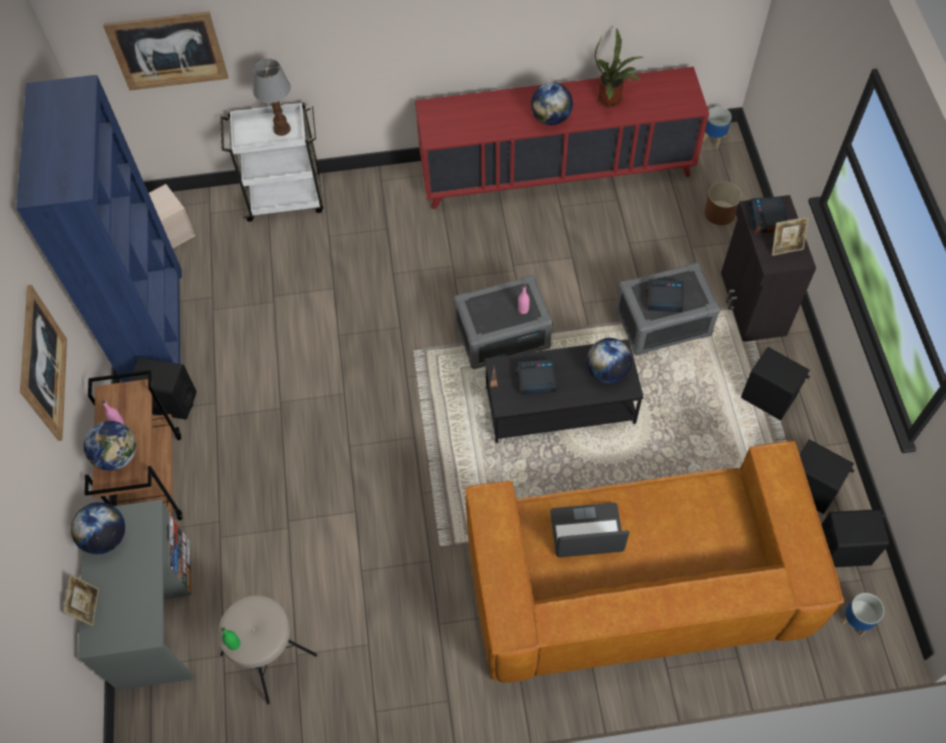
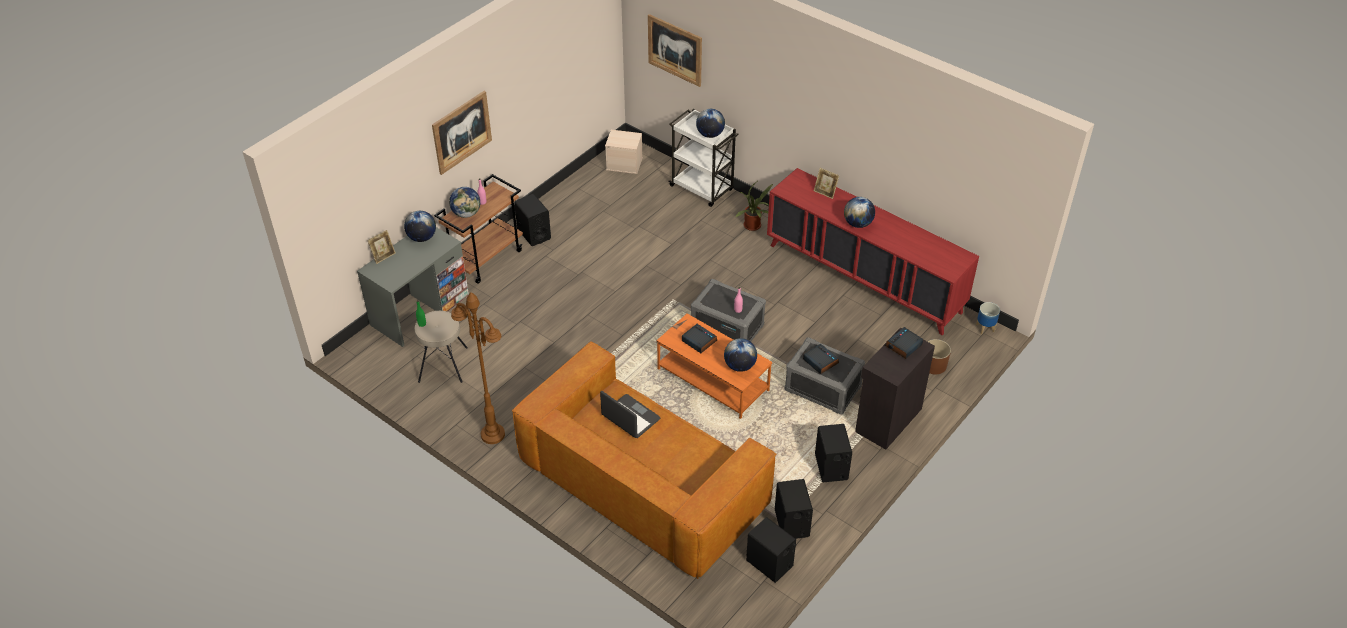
camera: 45 degrees right, 15 degrees down
(153, 325) = (568, 197): blue bookcase -> none
(281, 129) = (710, 134): table lamp -> globe
(428, 683) = (492, 434): none -> brown floor lamp
(559, 406) = (712, 380): black coffee table -> orange coffee table
(612, 99) = (905, 238): potted plant -> potted plant (753, 227)
(785, 247) = (894, 365): picture frame -> picture frame (825, 193)
(855, 621) = (729, 597): planter -> none

